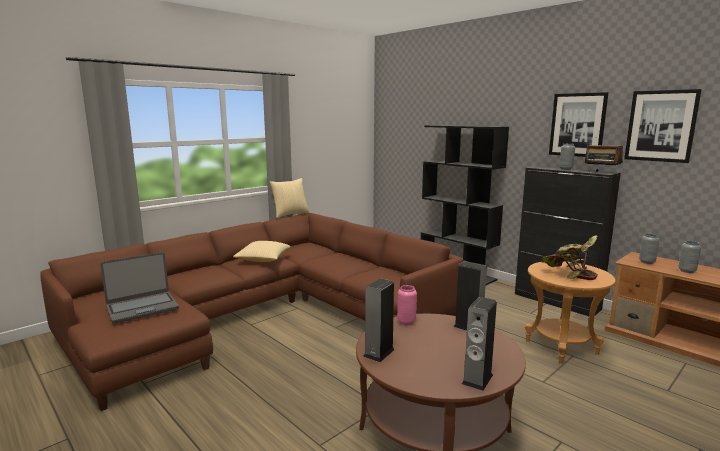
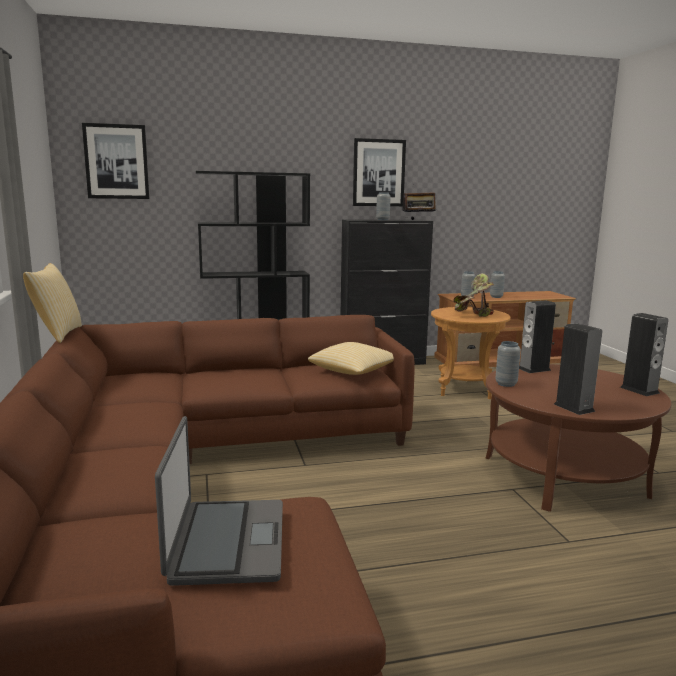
camera: 60 degrees left, 0 degrees up
(263, 260) = (137, 413): pillow -> pillow (353, 371)
(406, 322) = (506, 384): pink vase -> grey vase
(661, 126) = (449, 174): picture -> picture (116, 161)

